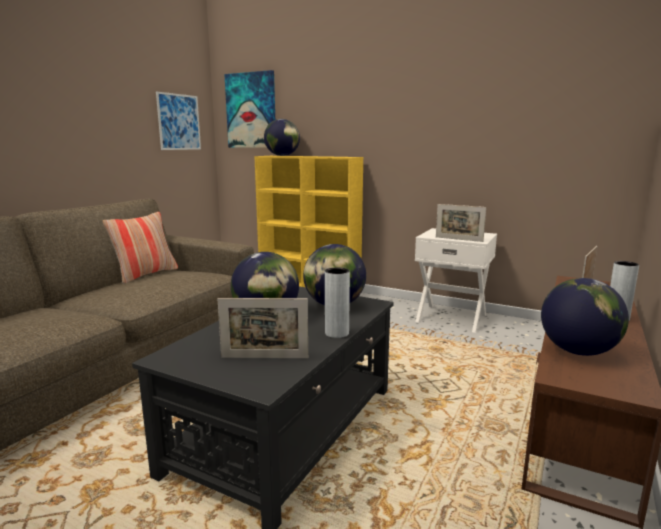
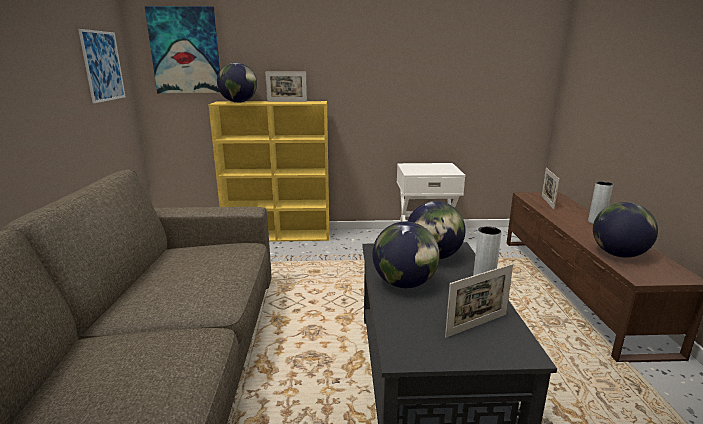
camera: 30 degrees left, 5 degrees up
(145, 274) = (157, 262): pillow -> none
(458, 239) = (439, 173): picture frame -> picture frame (287, 101)

